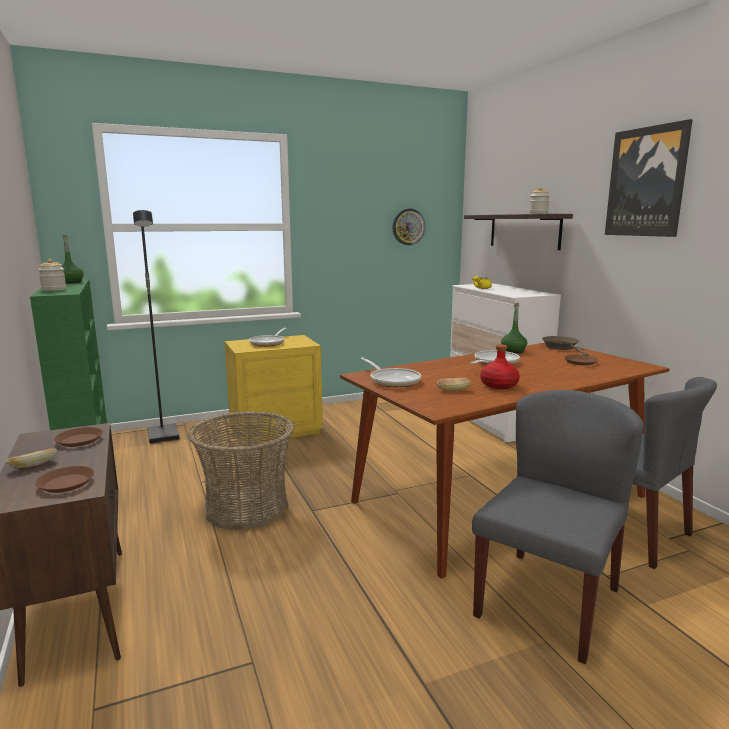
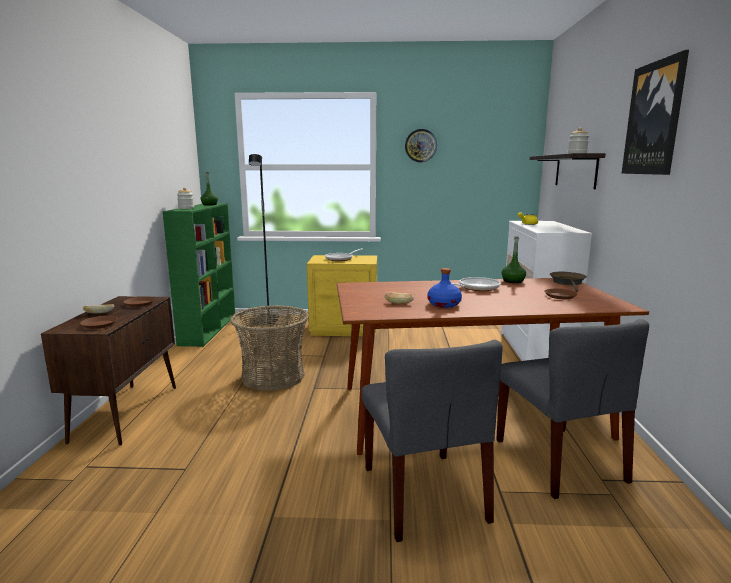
camera: 25 degrees right, 0 degrees up
(392, 380) = (365, 291): frying pan -> none
(408, 226) = (484, 167): wall clock -> wall clock (420, 145)
(499, 385) = (444, 304): red bottle -> blue bottle
(547, 601) = (424, 494): grey chair -> grey chair turned 105 degrees clockwise

